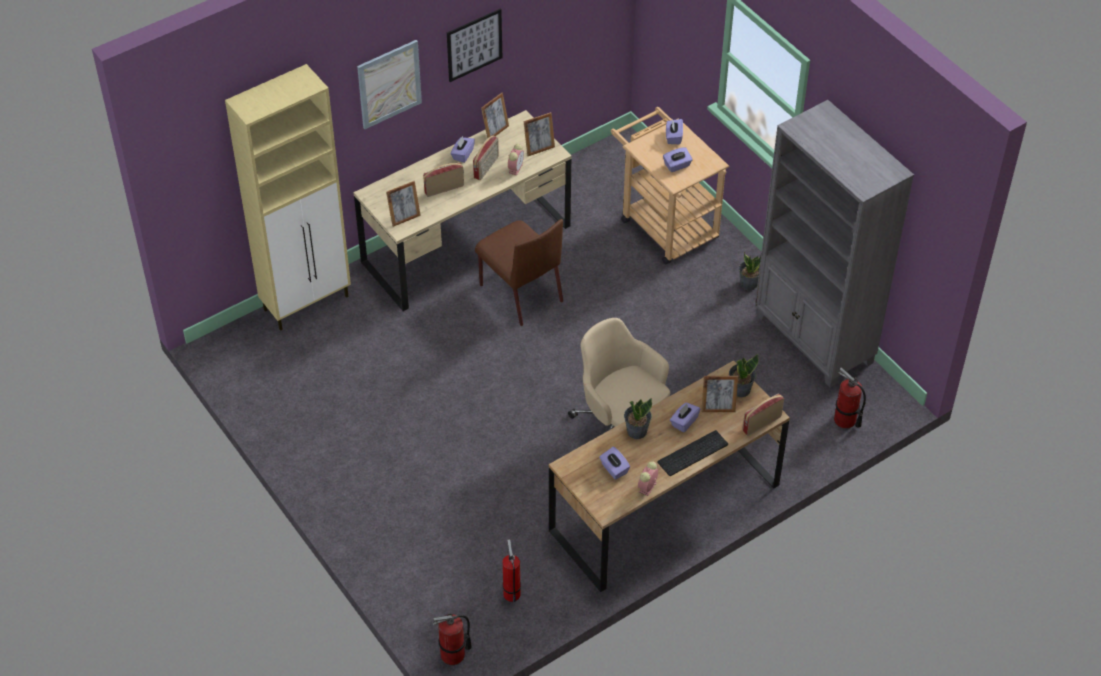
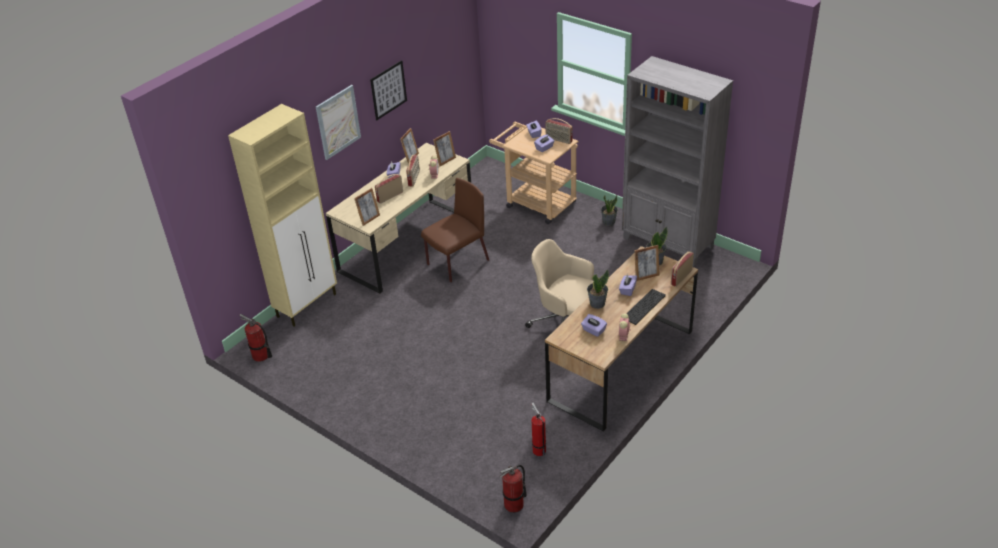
camera: 15 degrees left, 10 degrees down
(520, 292) = (457, 263): brown chair -> brown chair turned 75 degrees counterclockwise
(702, 157) = (558, 140): none -> radio
(845, 420) = (714, 282): fire extinguisher -> fire extinguisher (260, 356)

